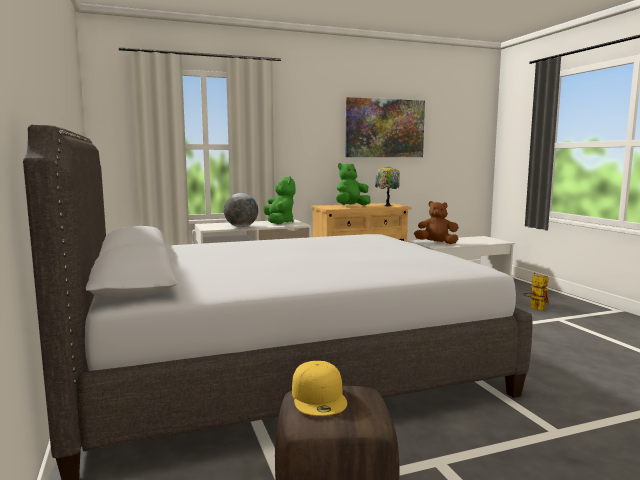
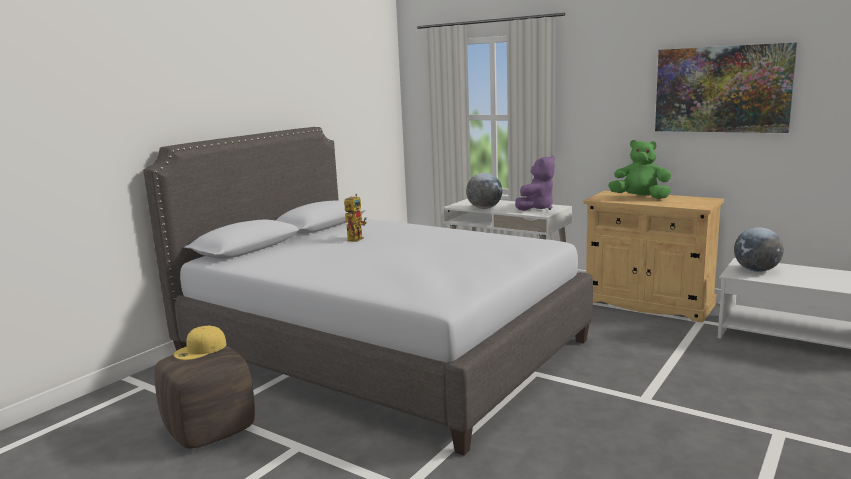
camera: 55 degrees right, 5 degrees up
(279, 222) = (536, 208): green plush toy -> purple plush toy
(387, 205) = (686, 203): table lamp -> none
(436, 243) = (756, 270): brown plush toy -> globe
(534, 308) = (795, 408): toy robot -> toy robot (355, 238)

